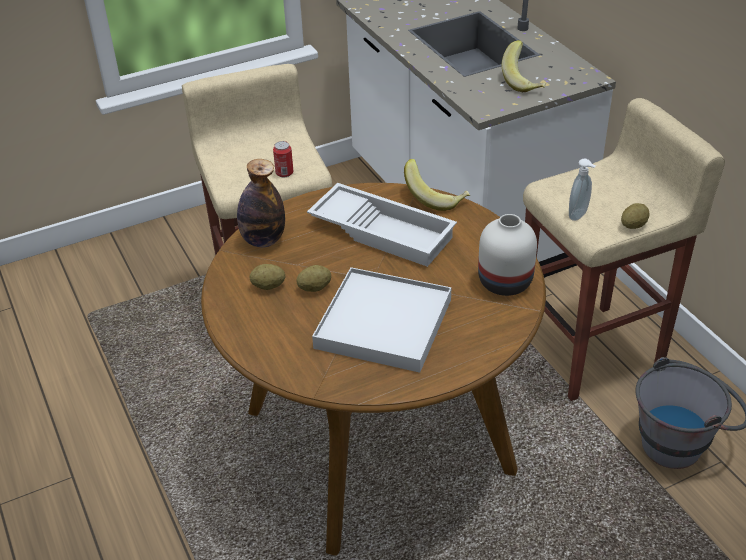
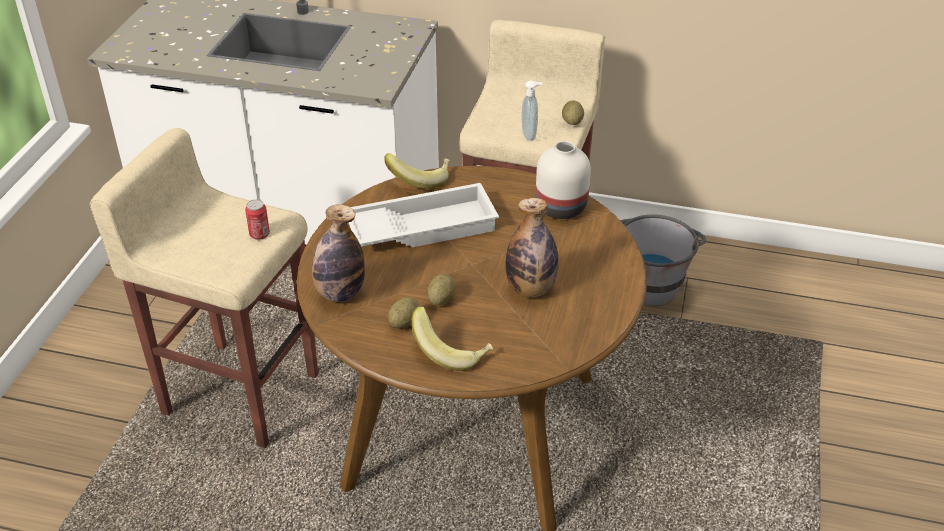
camera: 50 degrees left, 0 degrees up
(383, 324) = (530, 289): white tray -> bottle
(524, 81) = (373, 52): banana -> banana (452, 351)

